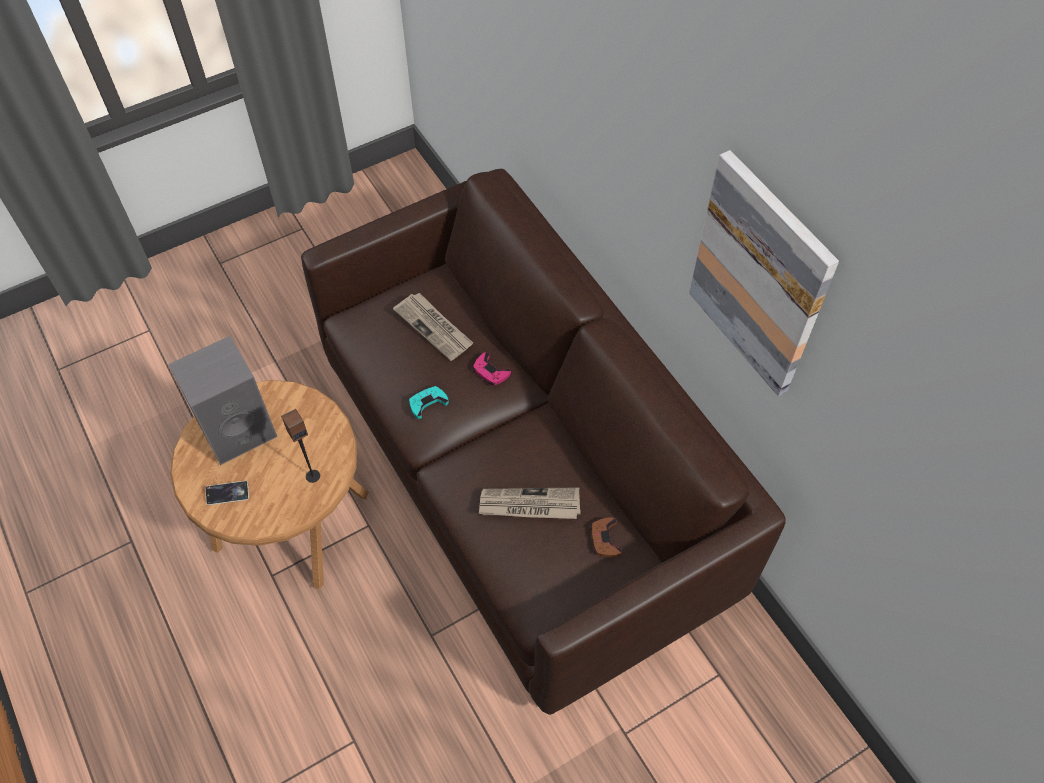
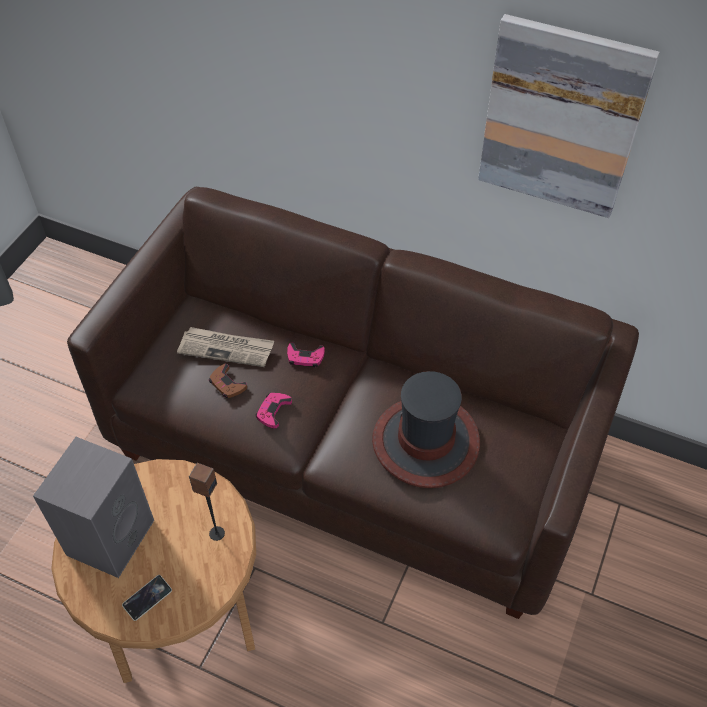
camera: 35 degrees left, 5 degrees down
(427, 403) = (273, 411): turquoise game controller -> pink game controller
(529, 505) = (426, 442): newspaper -> hat
(605, 539) = (505, 432): brown game controller -> brown game controller (227, 384)

